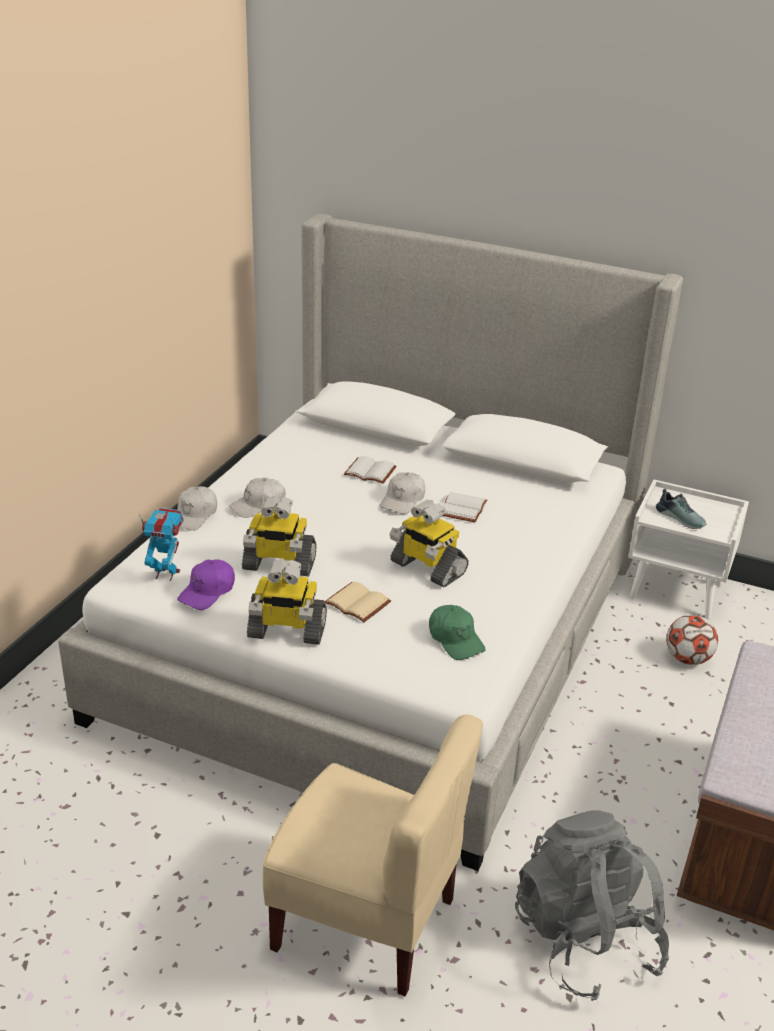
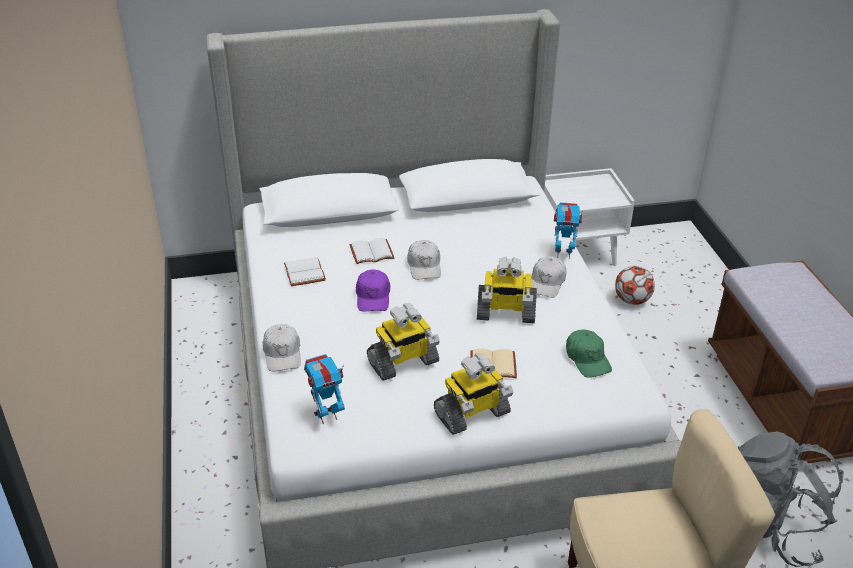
camera: 35 degrees left, 5 degrees up
(207, 592) = (378, 414): purple cap -> purple cap (373, 297)
(258, 505) = (323, 320): white cap -> white cap (547, 283)
(455, 639) = (587, 359): green cap -> green cap turned 45 degrees clockwise
(463, 509) = (473, 254): white book -> white book (306, 273)
(557, 544) = (563, 253): none -> toy robot
(681, 518) = (583, 198): shoe -> none

